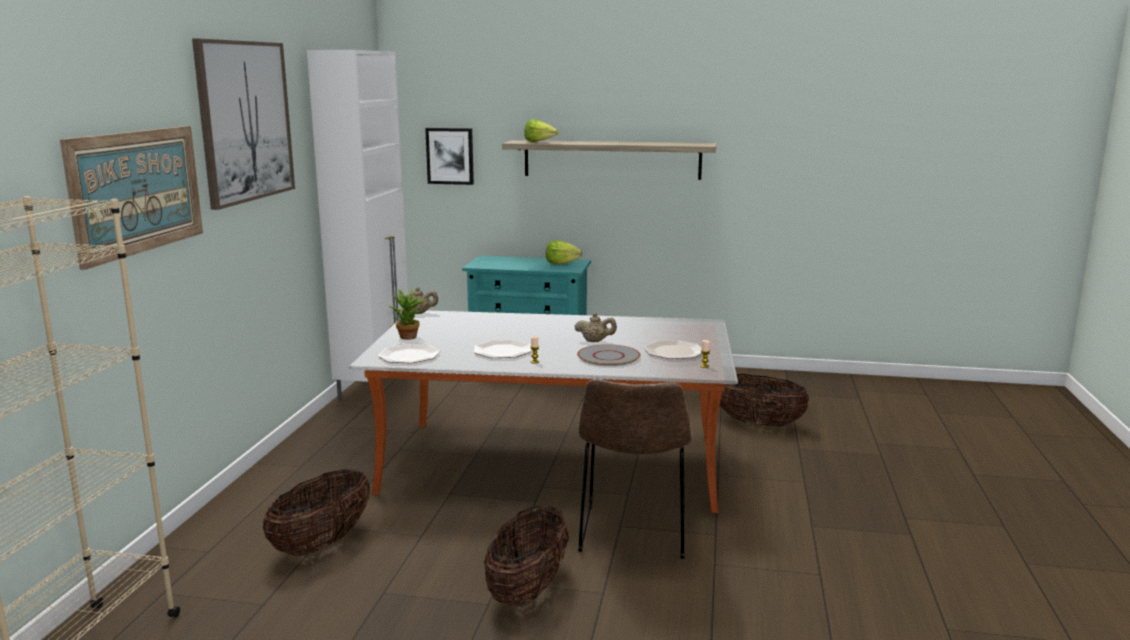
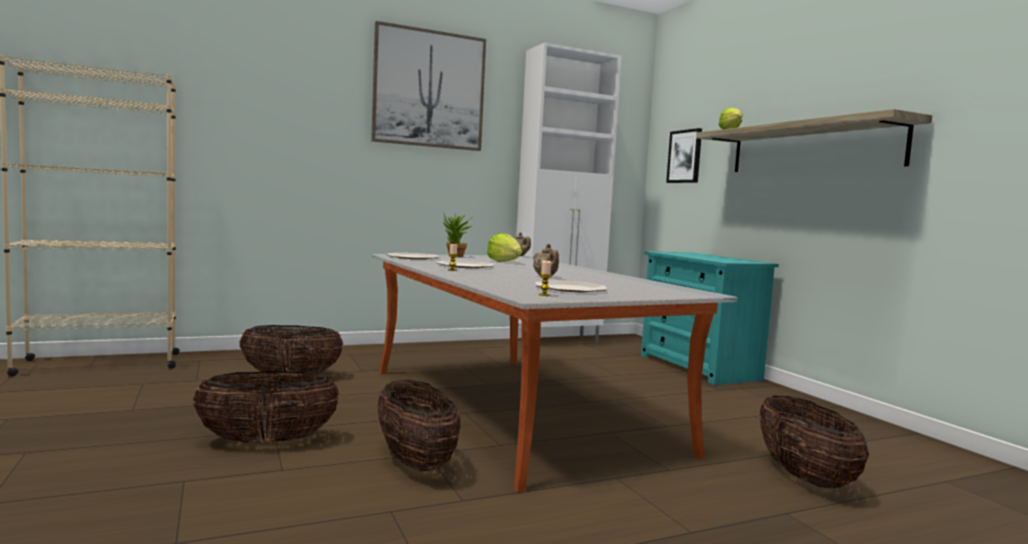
camera: 55 degrees right, 10 degrees down
(137, 191) = (291, 110): picture -> none
(561, 263) = (736, 260): lettuce -> lettuce (504, 262)
(609, 357) = (507, 279): grey plate -> none
(633, 534) = (415, 461): brown chair -> basket

